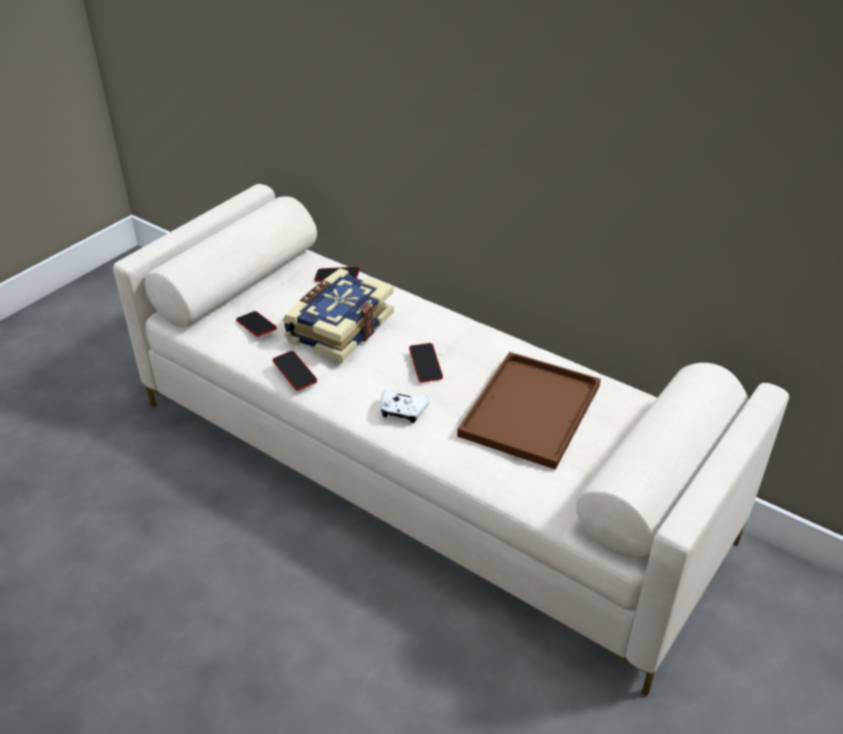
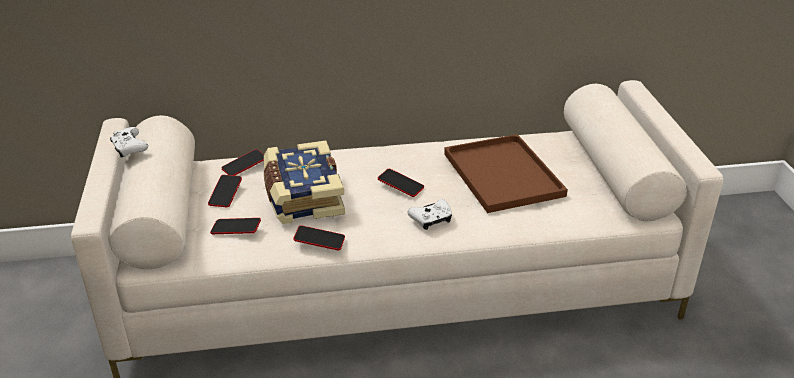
camera: 45 degrees left, 5 degrees down
(232, 215) = (129, 148): none -> white game controller
(290, 293) = (225, 194): none -> phone

